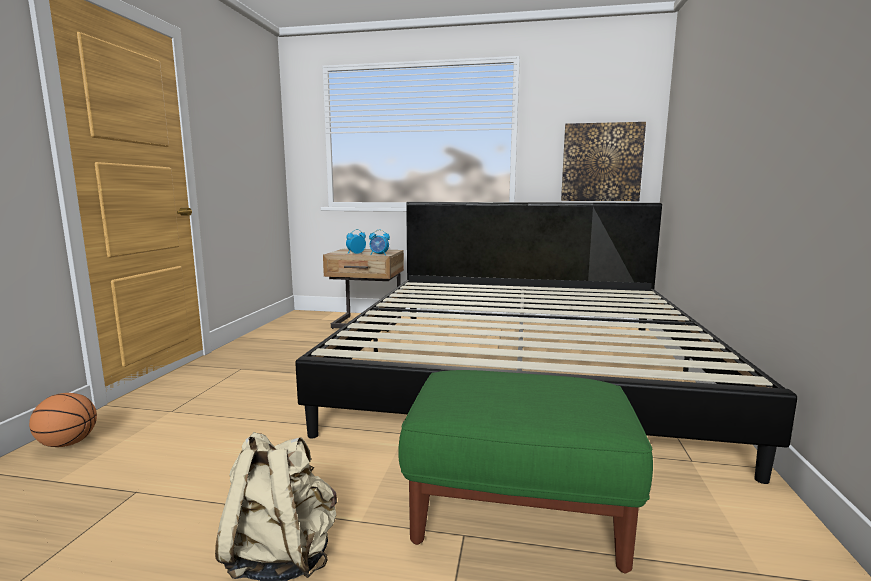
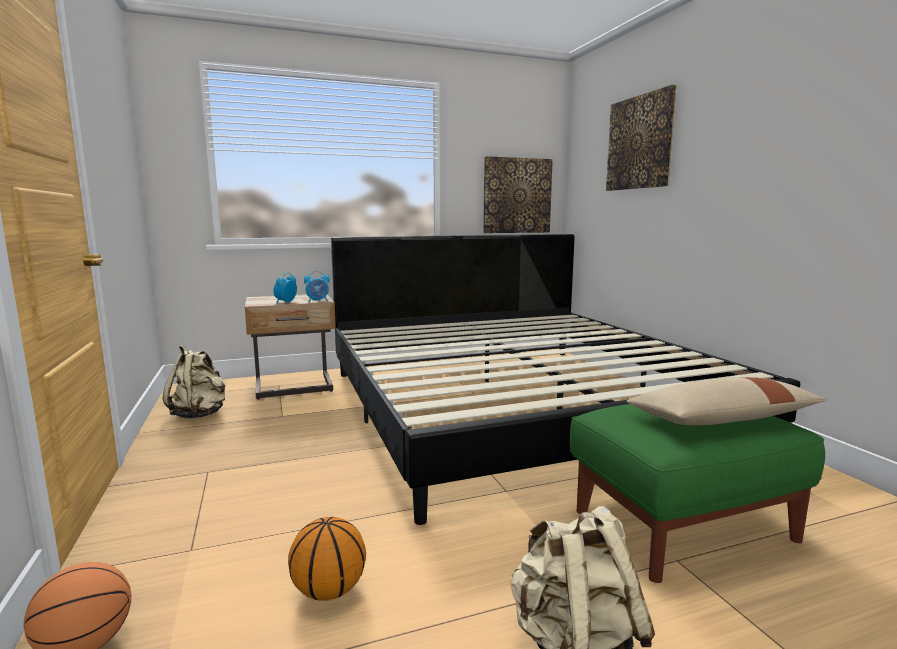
camera: 30 degrees left, 0 degrees up
(200, 458) = (329, 590): none -> basketball
(285, 332) = (200, 414): none -> beige backpack
(540, 401) = (722, 420): none -> beige pillow
(710, 95) = (640, 143): none -> picture

